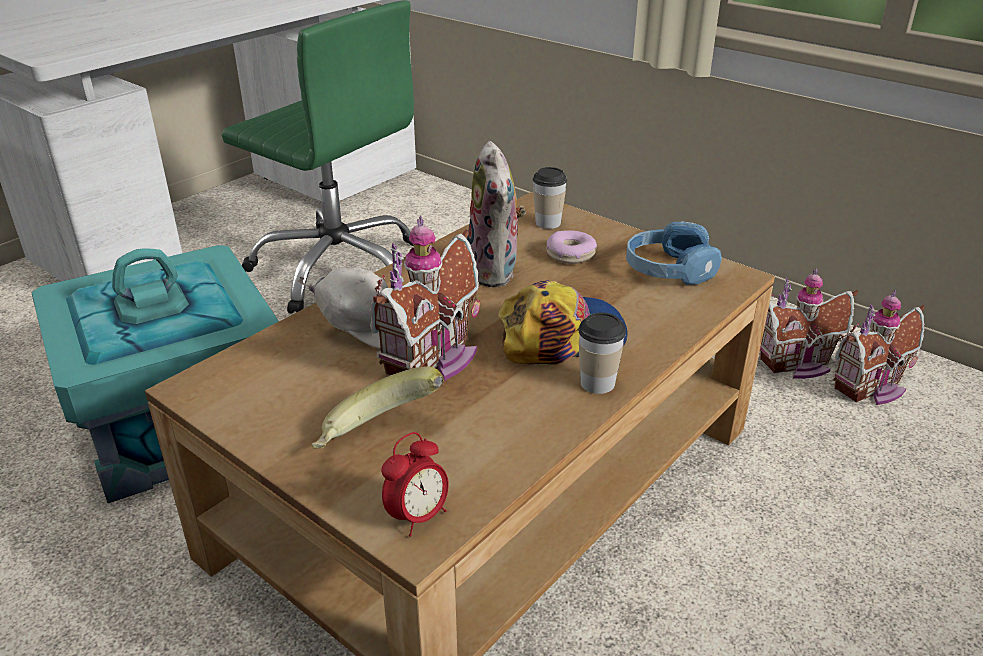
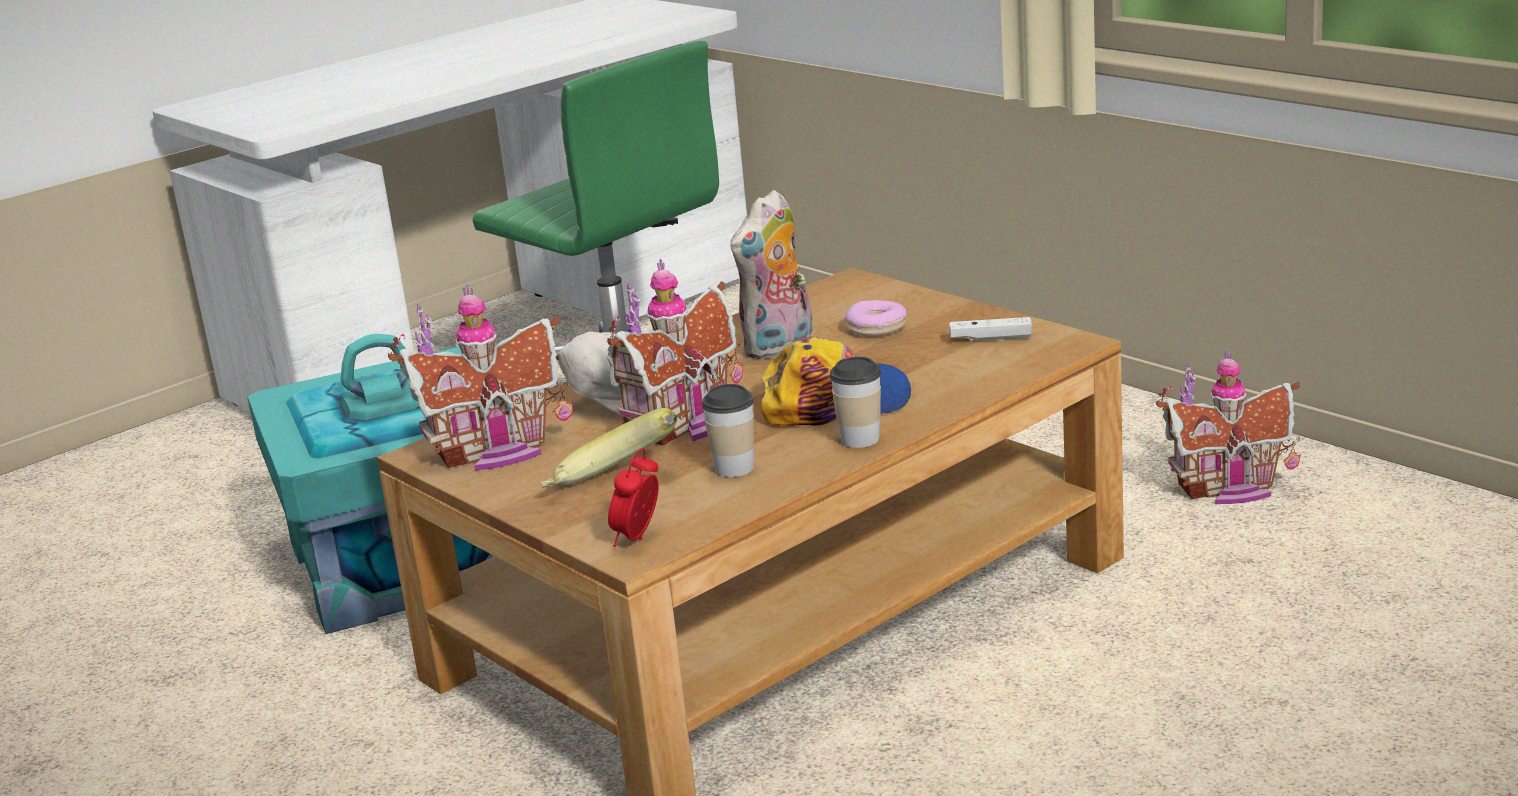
camera: 10 degrees right, 10 degrees down
(418, 516) = (638, 538): alarm clock -> alarm clock turned 150 degrees clockwise
(496, 272) = (780, 348): plush toy -> plush toy turned 45 degrees clockwise
(548, 223) = (861, 298): cup -> cup (734, 468)
(668, 269) = (990, 338): blue headphones -> white game controller
(873, 388) = (1323, 513): toy house -> toy house (496, 452)

